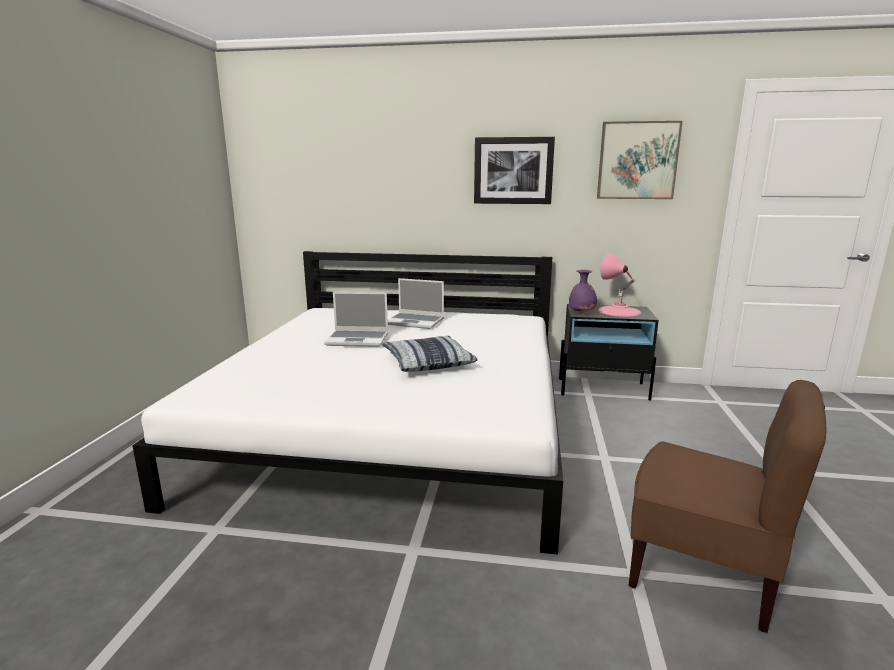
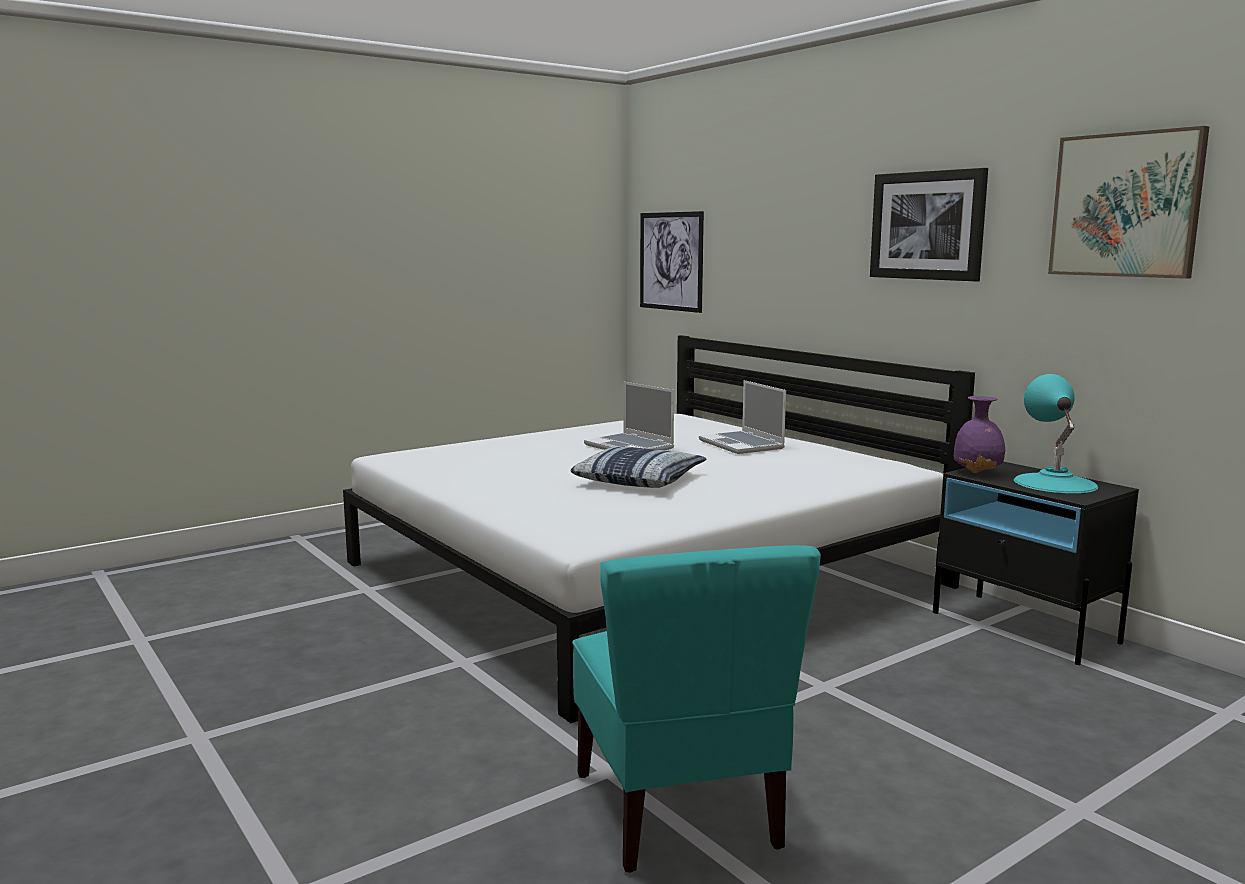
camera: 45 degrees right, 5 degrees down
(284, 196) = (671, 261): none -> picture
(619, 311) = (1054, 483): pink table lamp -> turquoise table lamp
(702, 573) = (680, 810): brown chair -> turquoise chair

